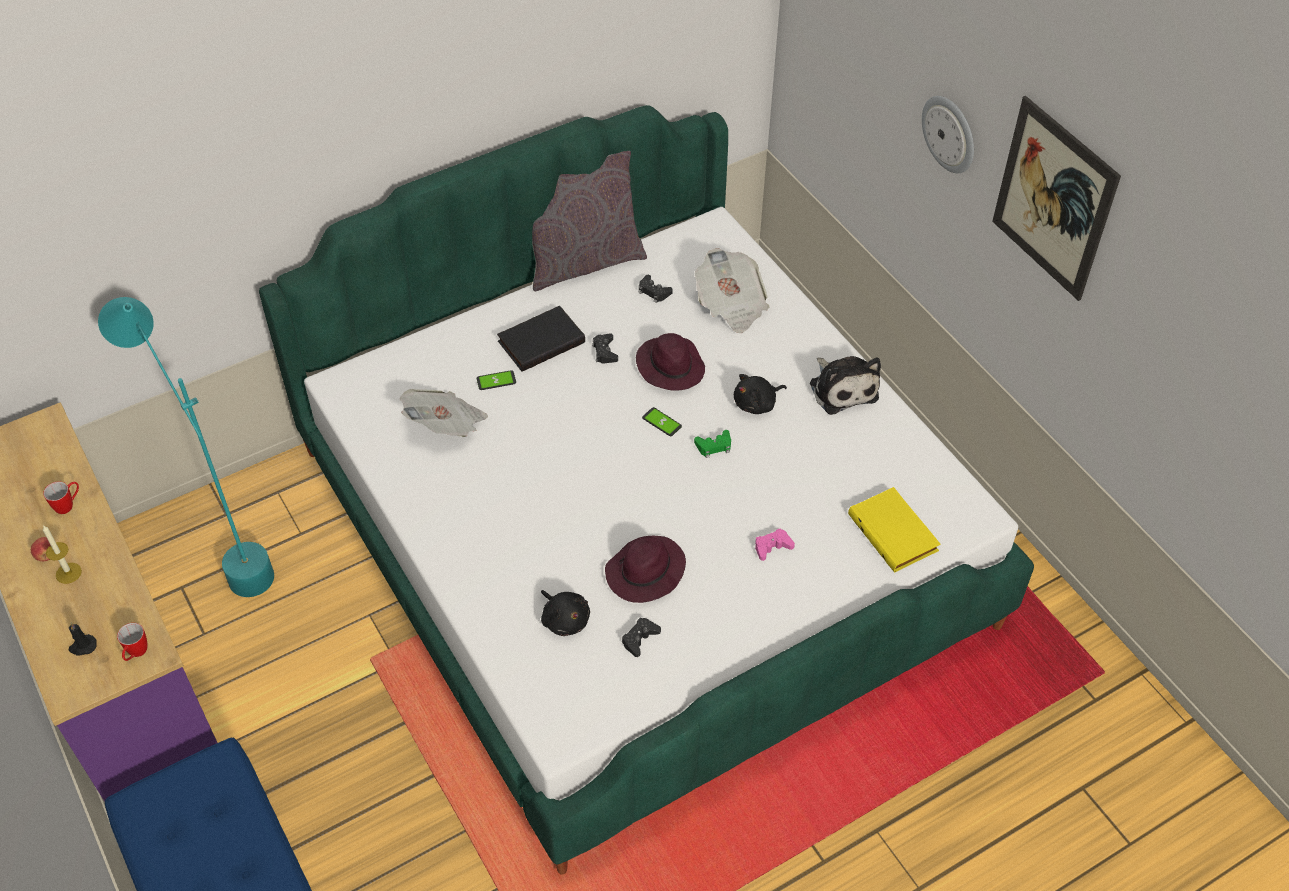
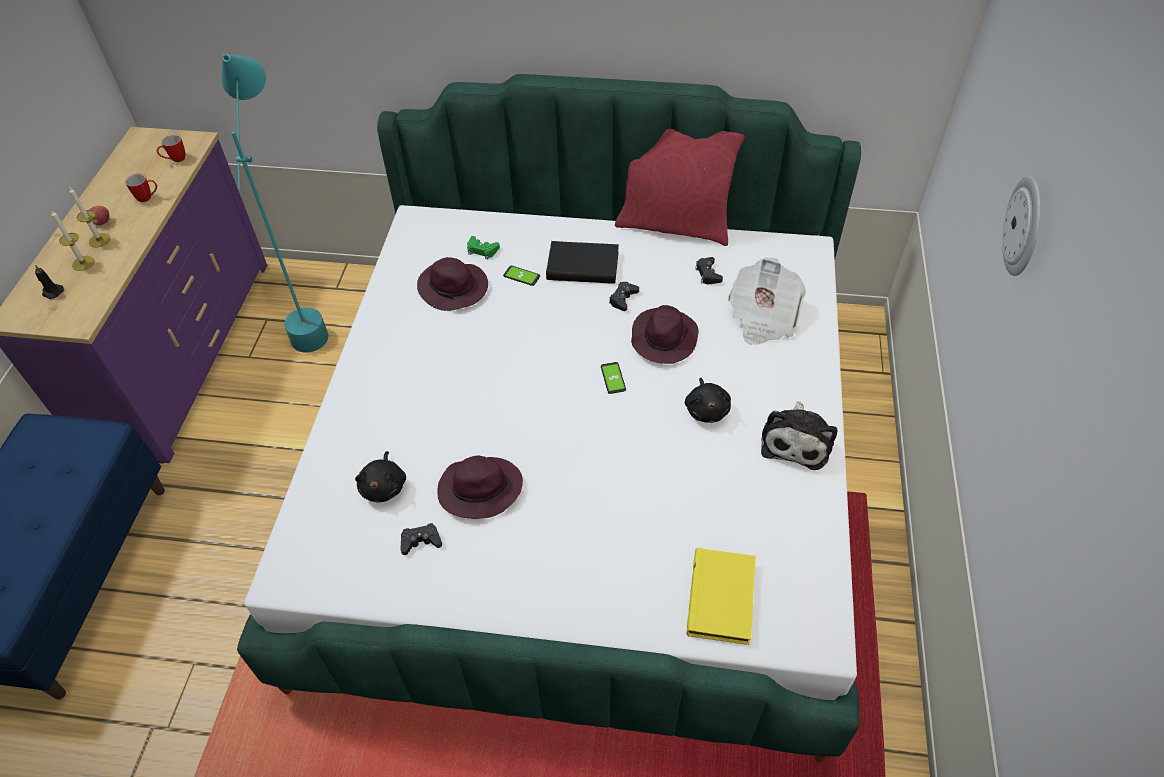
camera: 40 degrees right, 0 degrees up
(80, 603) = (83, 263): none -> candle
(136, 654) = (71, 316): mug -> mug (175, 160)
(446, 426) = (454, 289): newspaper -> purple hat
(583, 261) = (674, 223): grey pillow -> red pillow
(714, 446) = (636, 423): green game controller -> green game controller (482, 250)
(757, 404) = (707, 409): black plush toy -> black plush toy turned 105 degrees counterclockwise
(772, 547) = (601, 538): pink game controller -> none
(1053, 199) = (1073, 338): picture -> none

